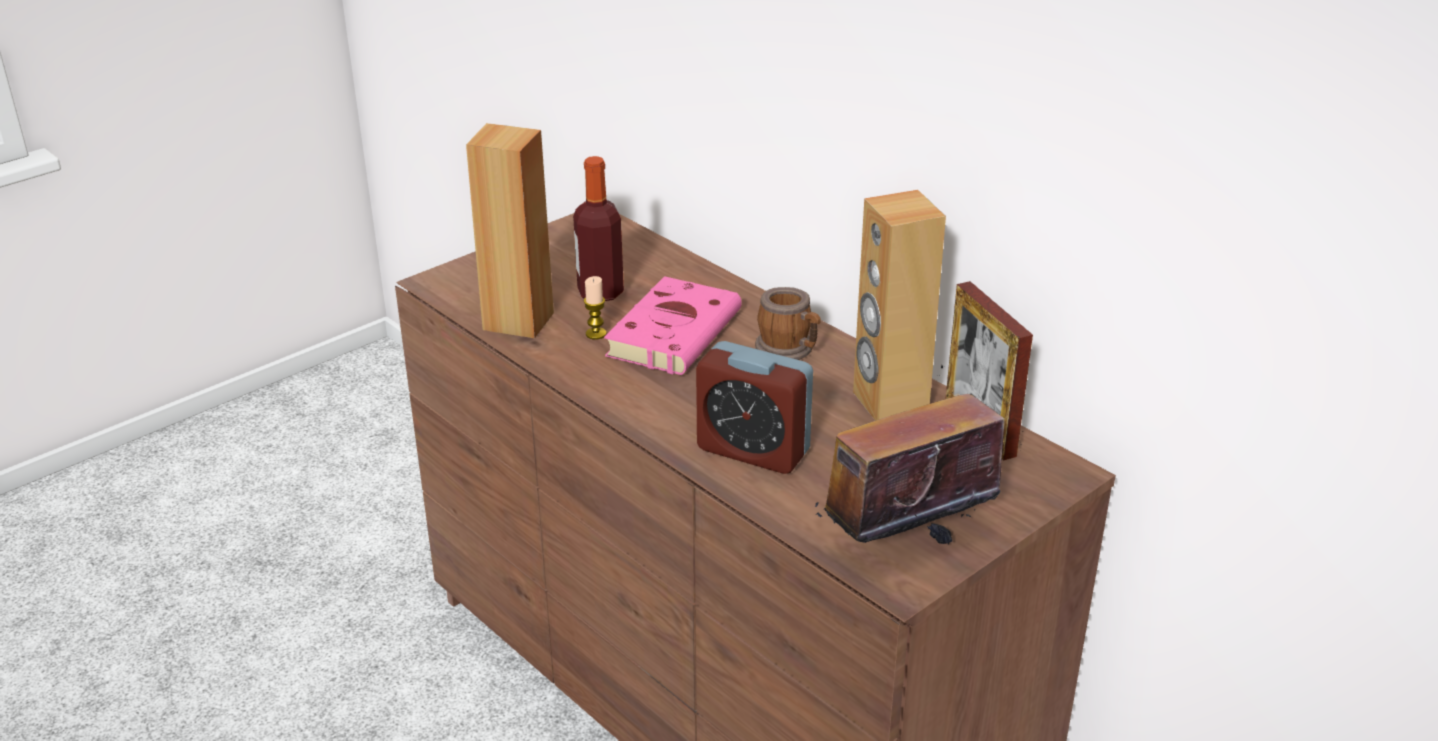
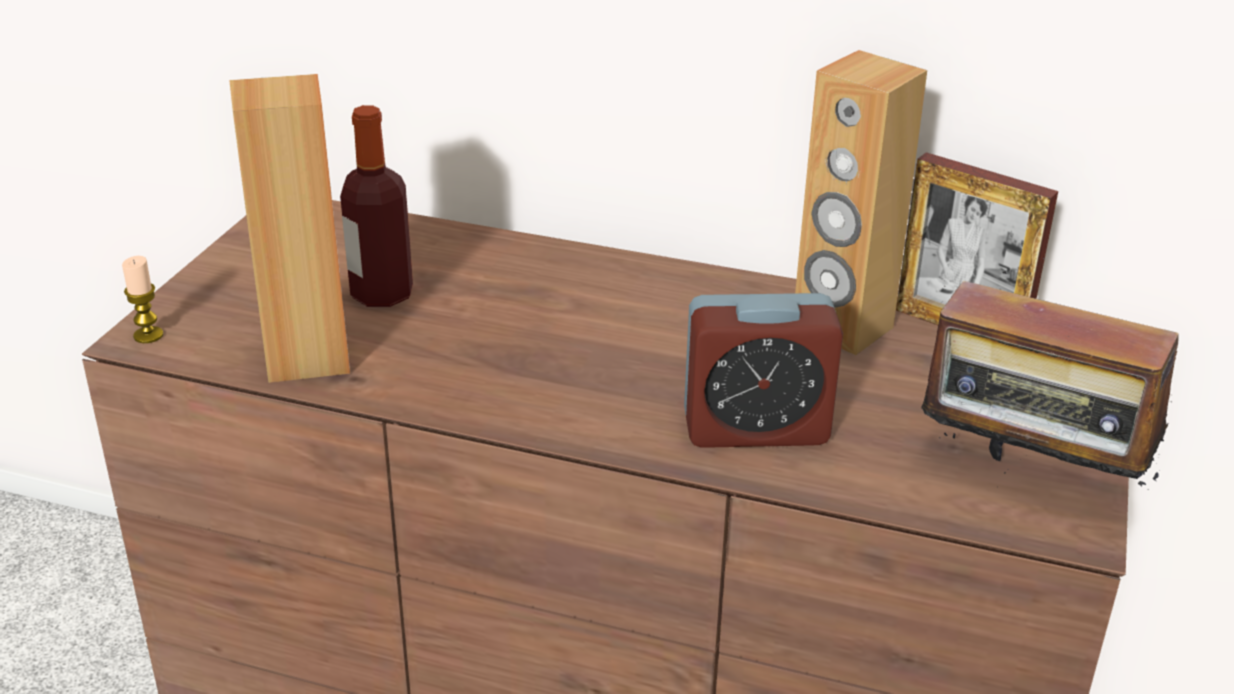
camera: 30 degrees left, 0 degrees up
(596, 334) = (425, 345): candle -> candle (148, 335)
(675, 332) = (522, 316): pink book -> none
(789, 350) = (674, 300): mug -> none
(905, 542) = (1027, 480): radio -> radio turned 90 degrees counterclockwise

